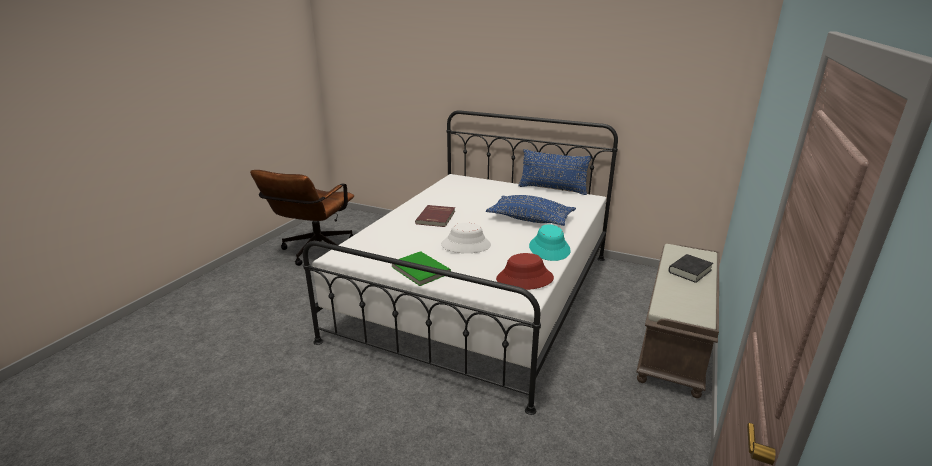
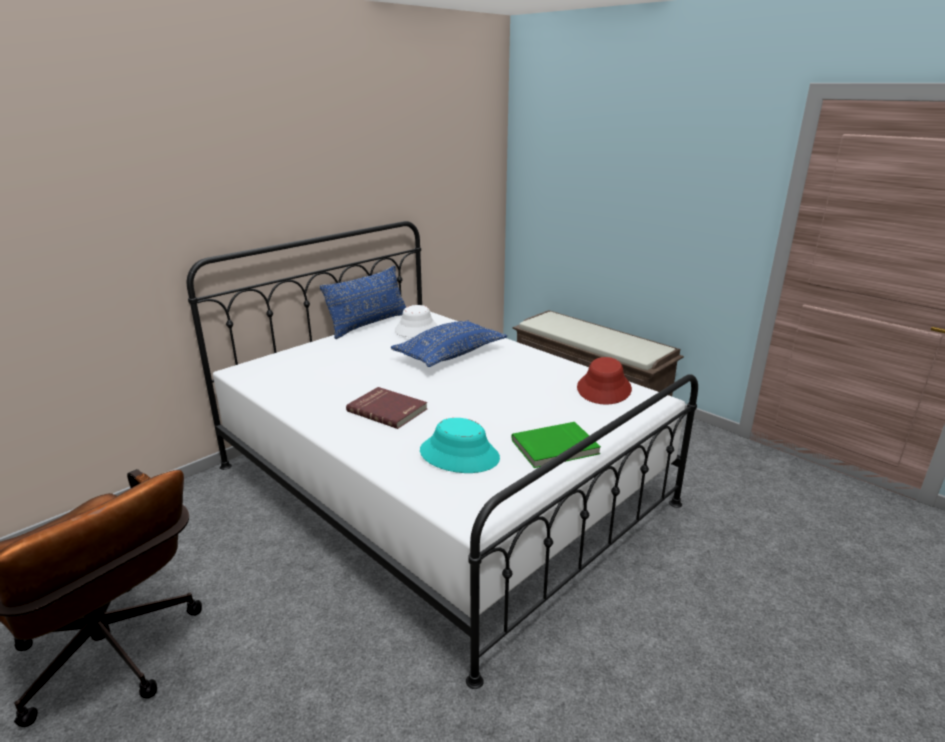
camera: 70 degrees left, 0 degrees up
(466, 245) = (497, 405): white hat -> white hat (416, 330)
(549, 248) = (537, 362): turquoise hat -> turquoise hat (459, 455)
(689, 271) = (580, 329): black book -> none

